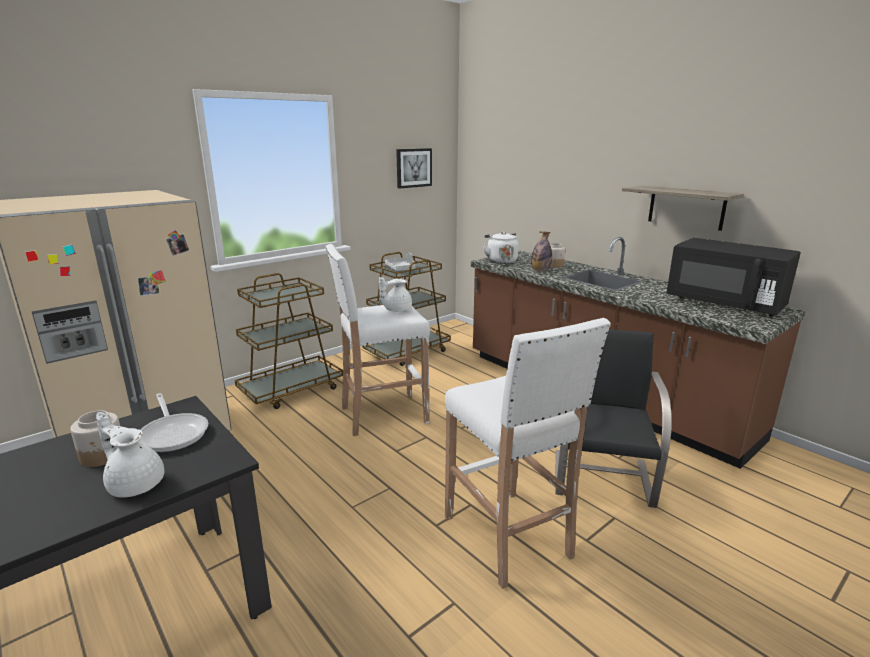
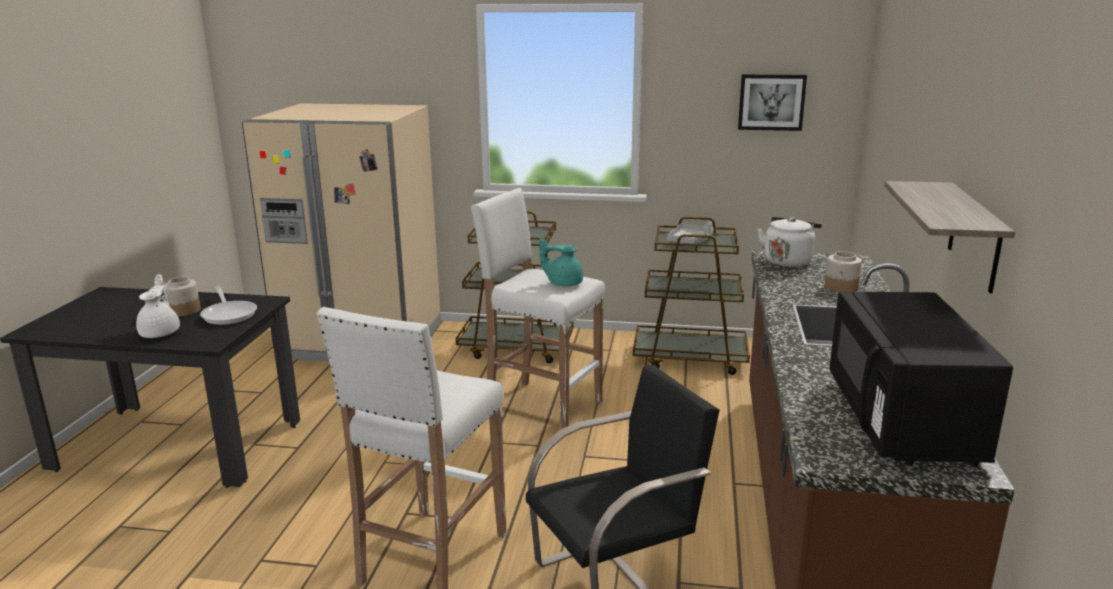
camera: 50 degrees right, 0 degrees up
(173, 433) = (229, 314): frying pan -> frying pan turned 45 degrees counterclockwise
(396, 310) = (563, 283): white teapot -> turquoise teapot
(540, 271) = (794, 288): bottle -> none

